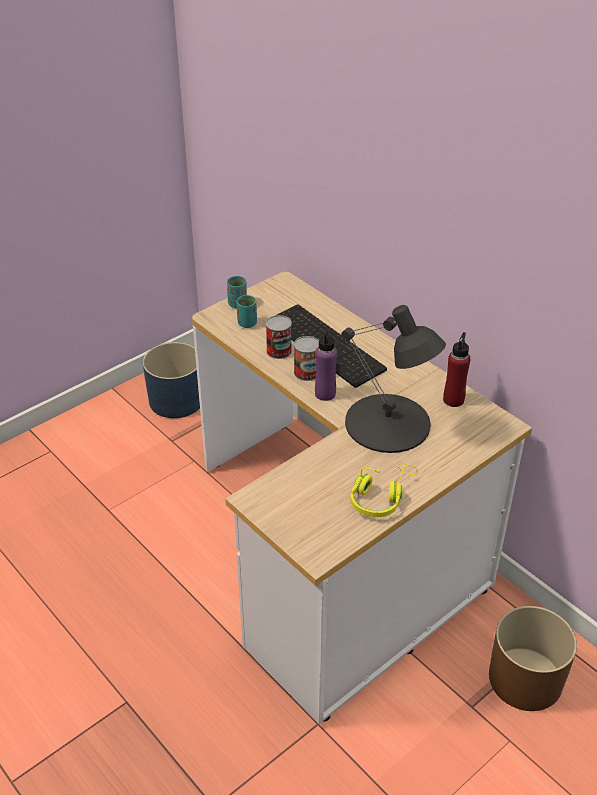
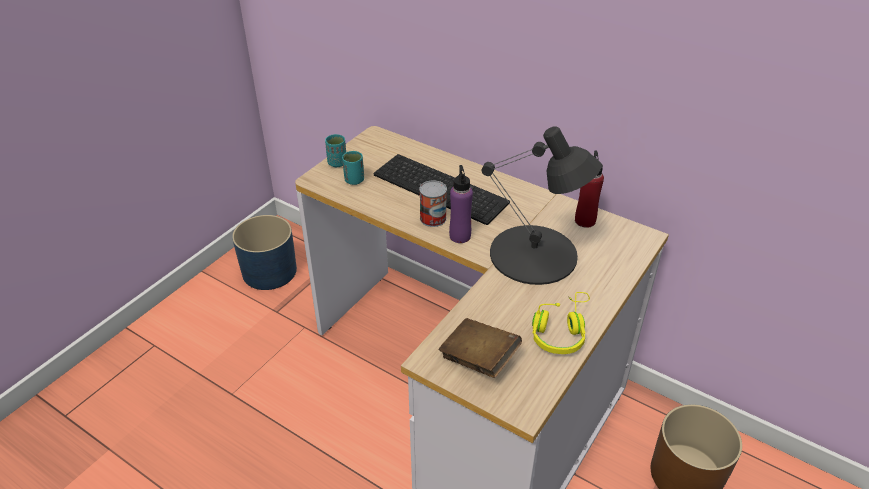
camera: 15 degrees left, 0 degrees up
(279, 351) = (396, 202): can -> none
(295, 506) = (479, 359): none -> brown book

